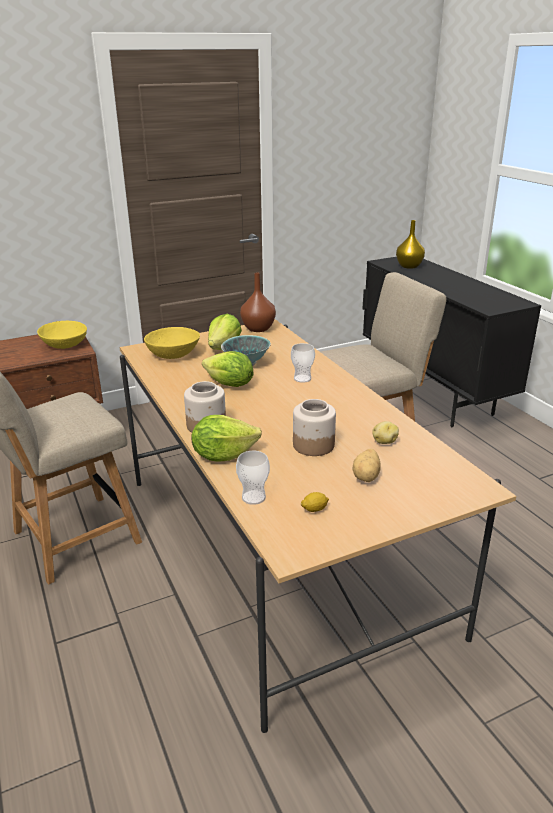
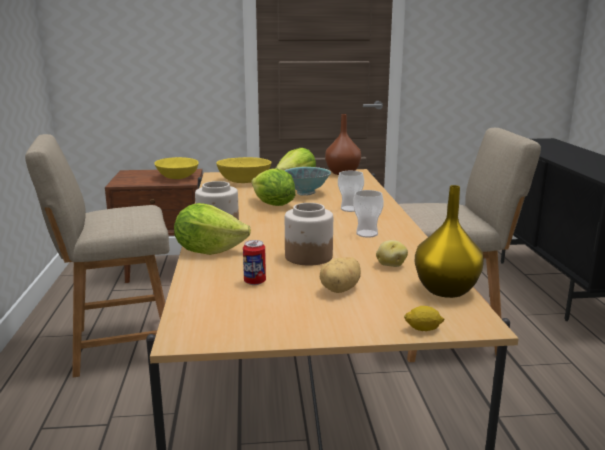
camera: 20 degrees right, 10 degrees down
(253, 497) = (201, 286): cup -> cup (367, 234)
(293, 483) = (255, 282): none -> can
(315, 509) = (254, 306): lemon -> lemon (423, 329)
(409, 266) = (542, 145): yellow vase -> yellow vase (446, 289)

